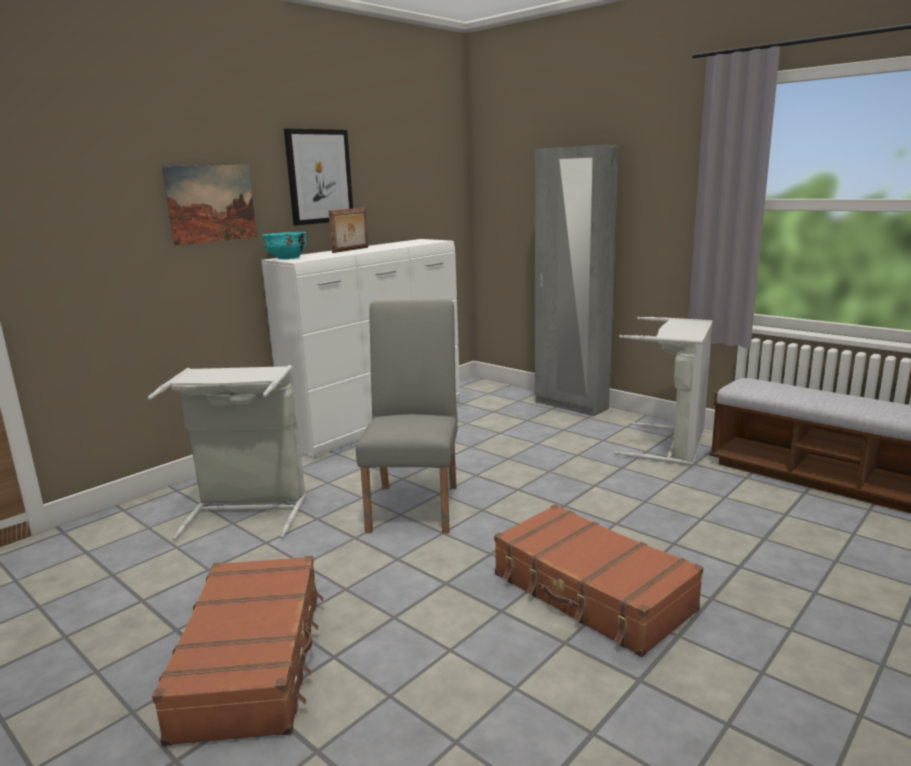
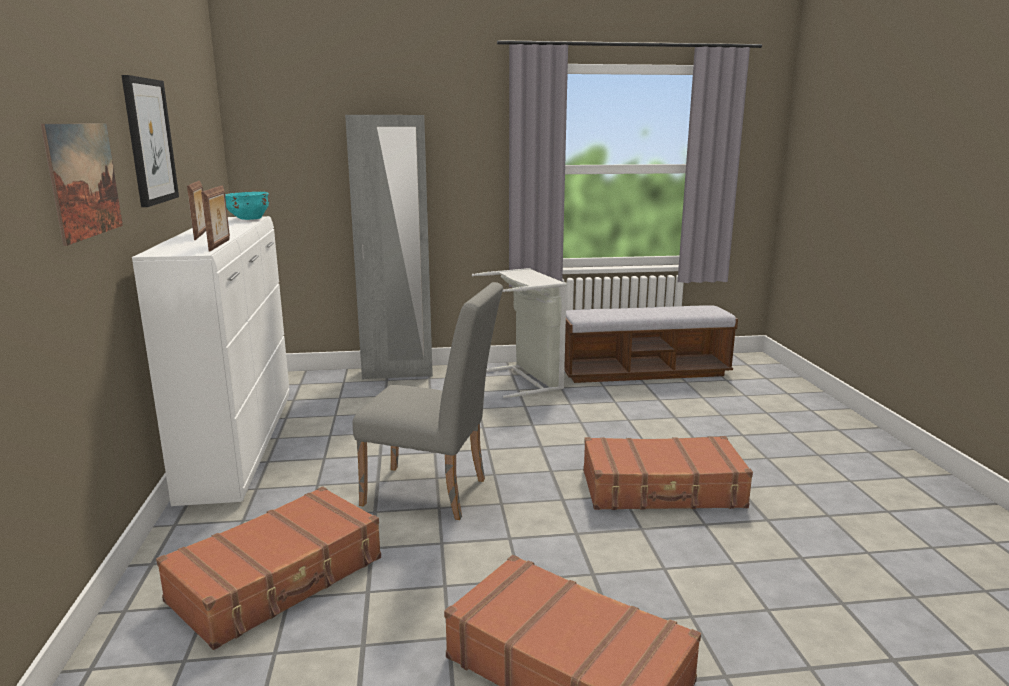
camera: 50 degrees left, 0 degrees up
(247, 511) = (279, 580): grey laundry basket -> brown suitcase
(287, 258) = (169, 252): turquoise bowl -> turquoise bowl (249, 219)
(326, 257) = (220, 245): none -> picture frame
(416, 503) = (434, 493): grey chair -> grey chair turned 150 degrees clockwise

